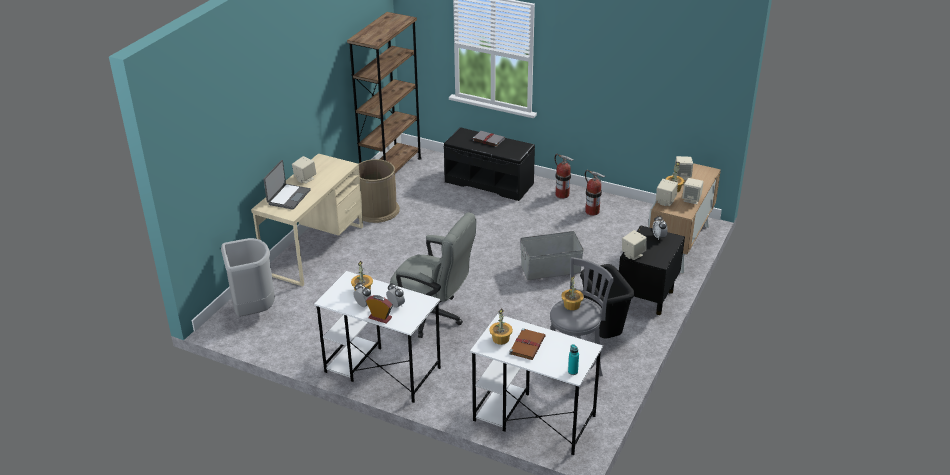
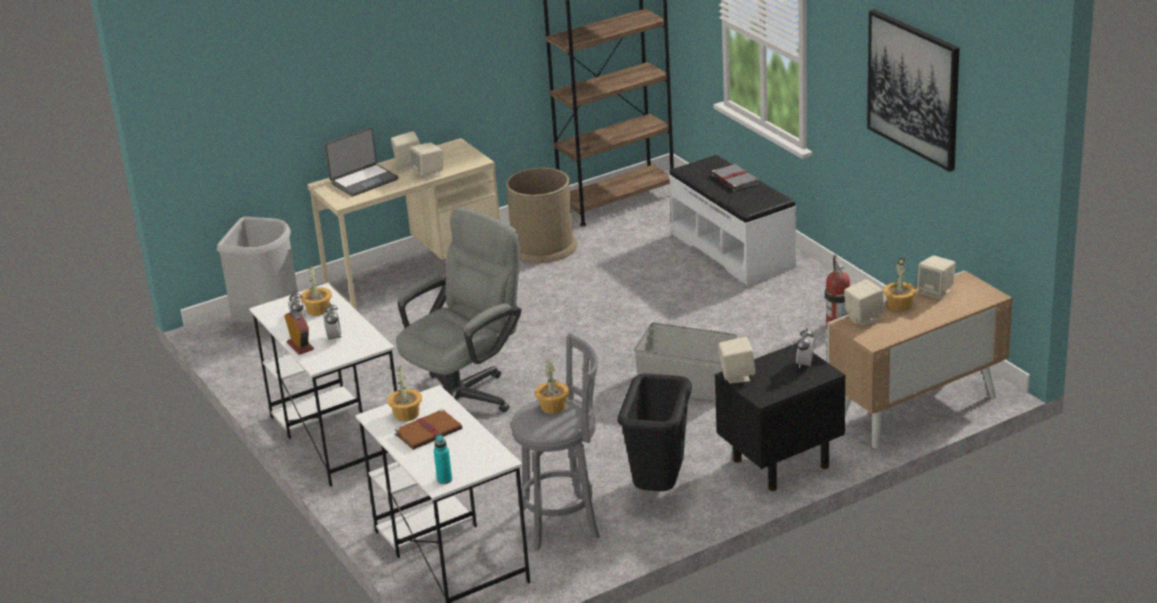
camera: 35 degrees right, 5 degrees down
(433, 316) = (466, 395): grey office chair -> grey office chair turned 105 degrees counterclockwise
(489, 182) = (733, 250): black bench -> white bench
(562, 194) = (820, 293): fire extinguisher -> none
(632, 63) = (913, 88): none -> picture
(691, 199) = (908, 326): beige speaker -> beige speaker (428, 174)

